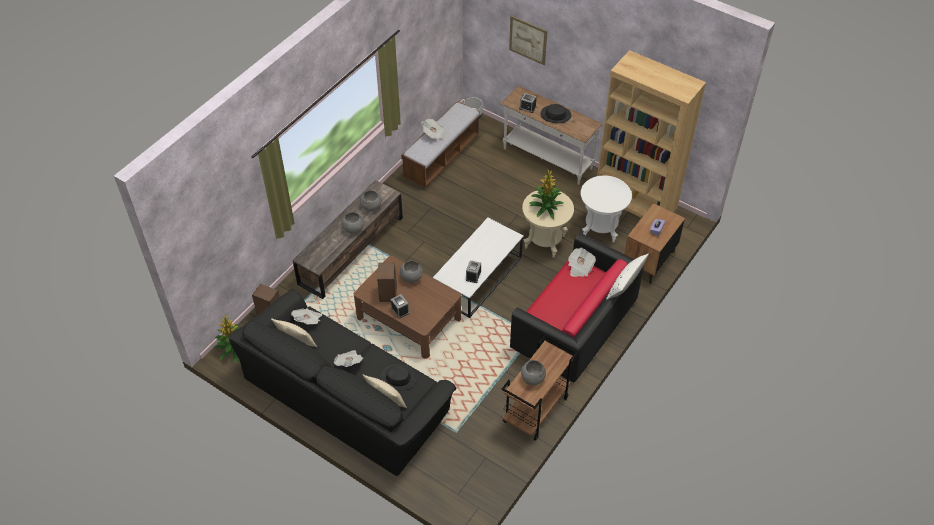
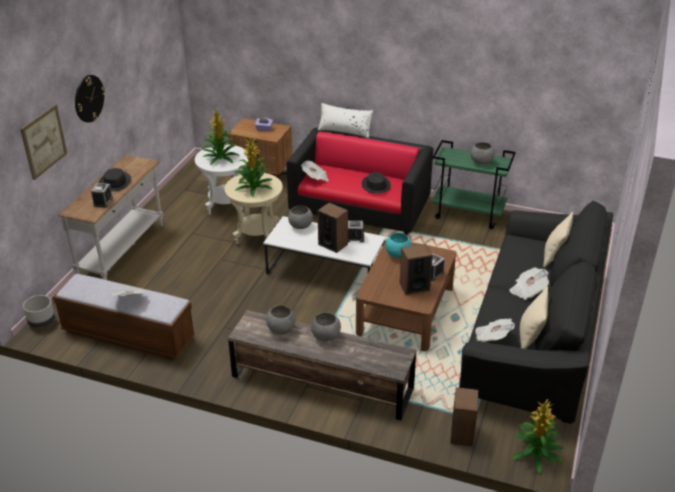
camera: 105 degrees left, 15 degrees down
(398, 378) = (522, 254): black hat -> black hat (376, 185)
(411, 278) = (382, 274): grey bowl -> grey bowl (300, 226)
(434, 294) = (397, 254): none -> turquoise bowl
(469, 259) = (333, 244): none -> speaker
(536, 410) = (468, 214): brown cart -> green cart
(582, 57) = (89, 98): none -> wall clock
(604, 192) = (220, 158): none -> potted plant
(635, 202) = (182, 189): brown bookcase -> none

